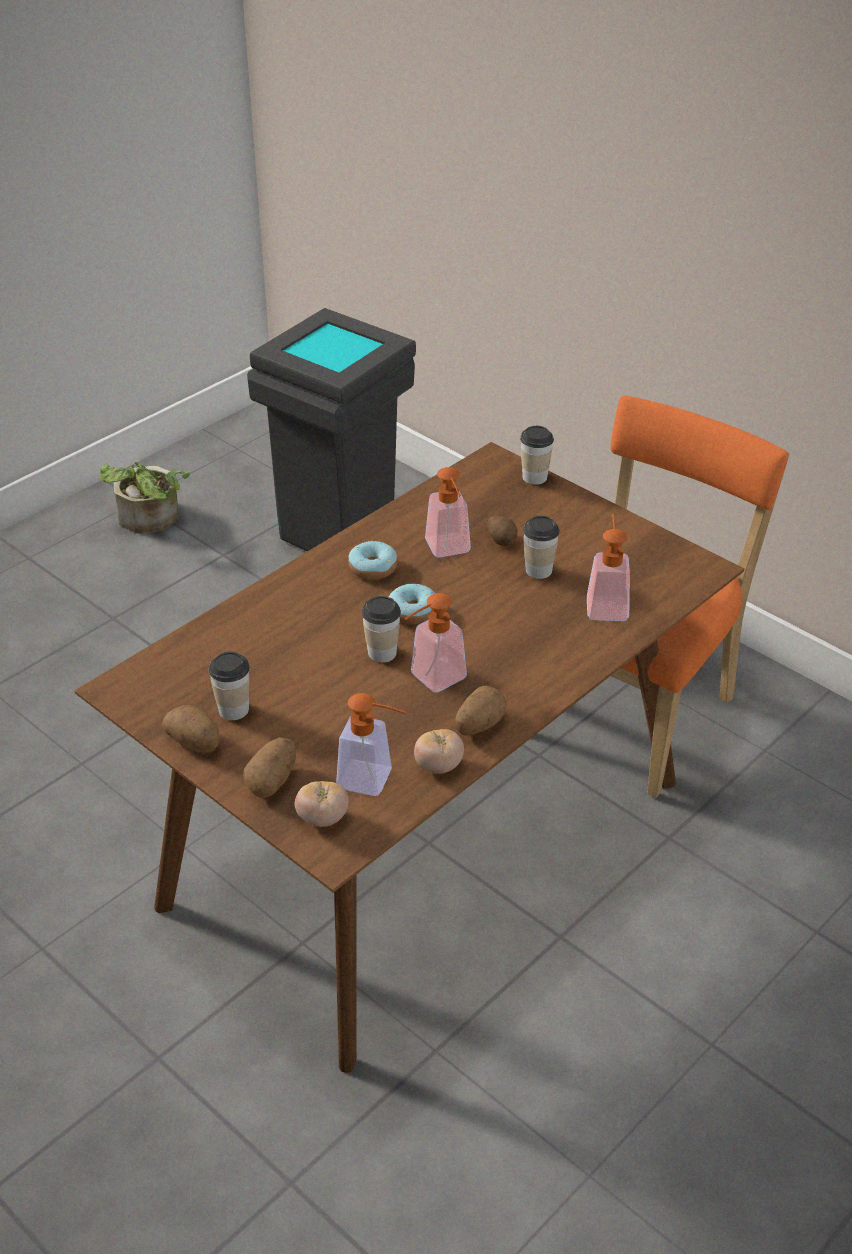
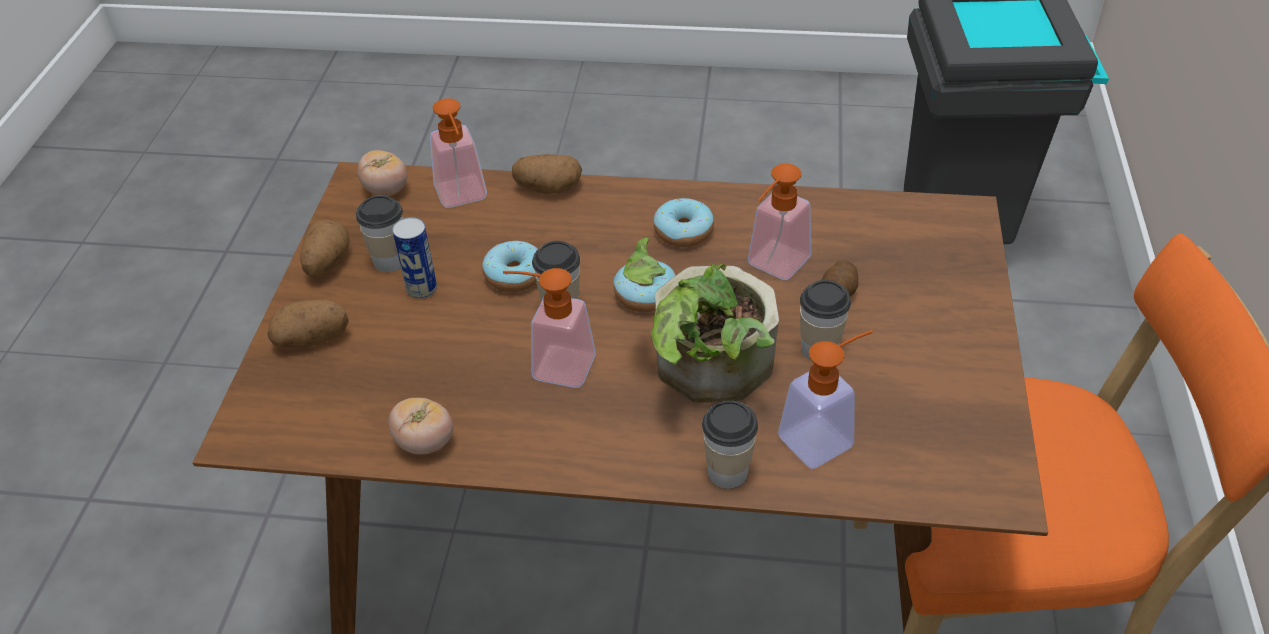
camera: 55 degrees right, 5 degrees up
(150, 520) = (826, 125): potted plant -> potted plant (703, 370)
(284, 707) = (421, 289): none -> can
(322, 818) = (285, 400): tomato -> tomato (386, 190)
(324, 658) = (514, 275): none -> donut
(374, 781) = (365, 407): soap dispenser -> soap dispenser (463, 198)
(479, 725) = (515, 439): potato -> potato (548, 188)
(534, 477) = (978, 259): cup -> cup (727, 472)

